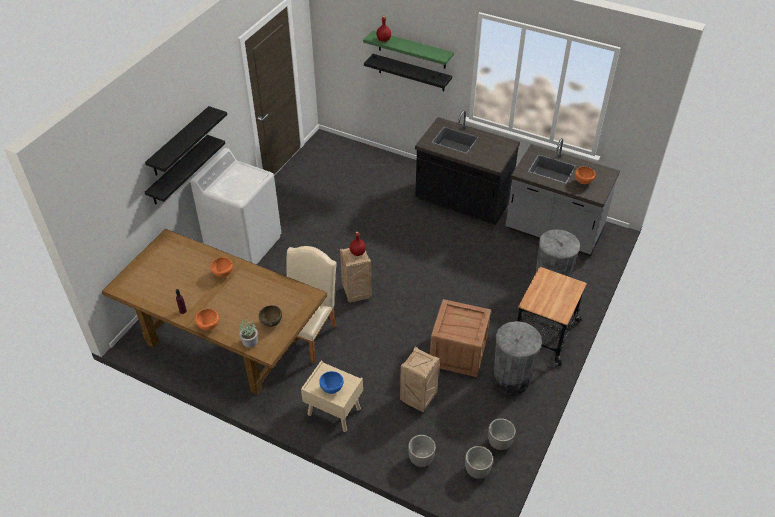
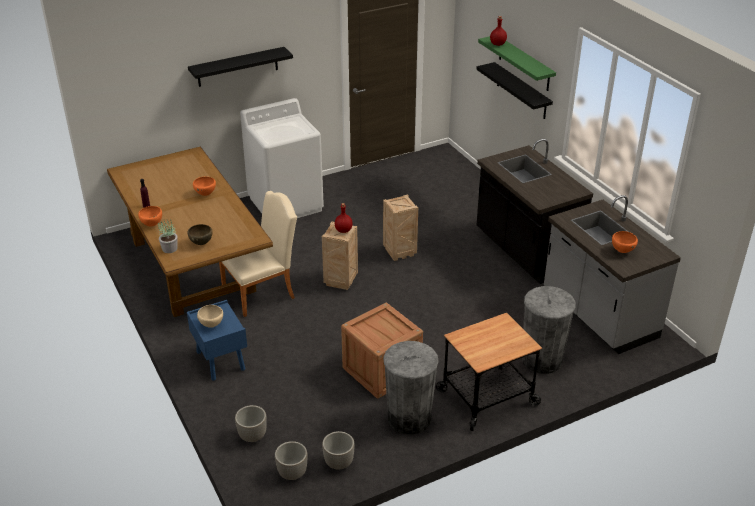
camera: 35 degrees right, 10 degrees down
(179, 171) = (230, 95): black shelf -> none
(332, 389) = (212, 325): blue bowl -> beige bowl
(333, 412) = (220, 360): beige nightstand -> blue nightstand
(418, 398) = (304, 387): crate -> crate (400, 252)

